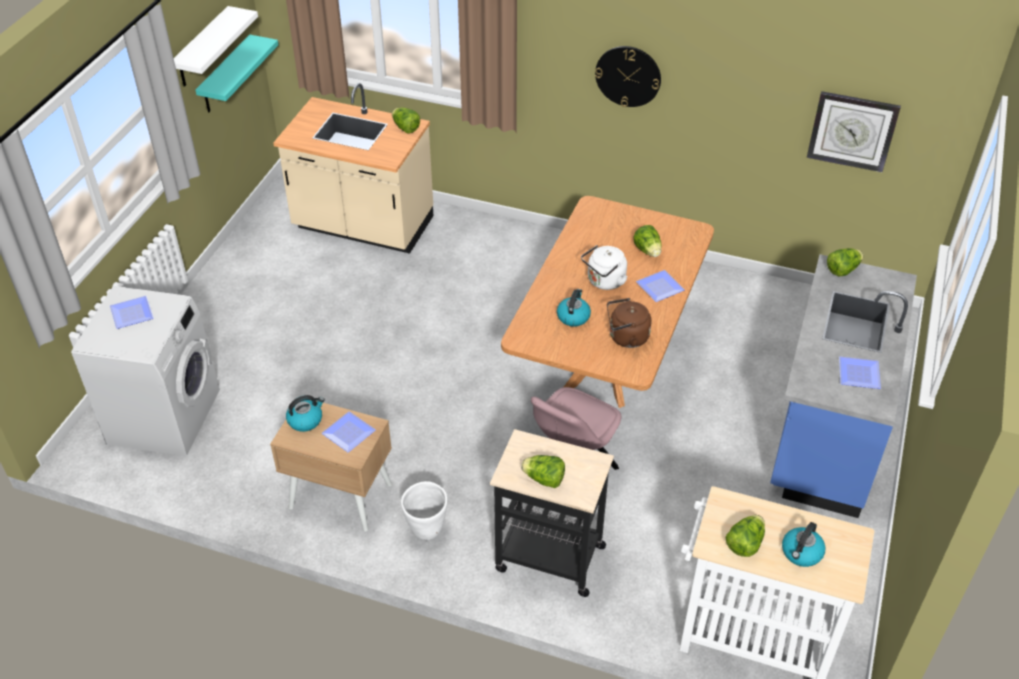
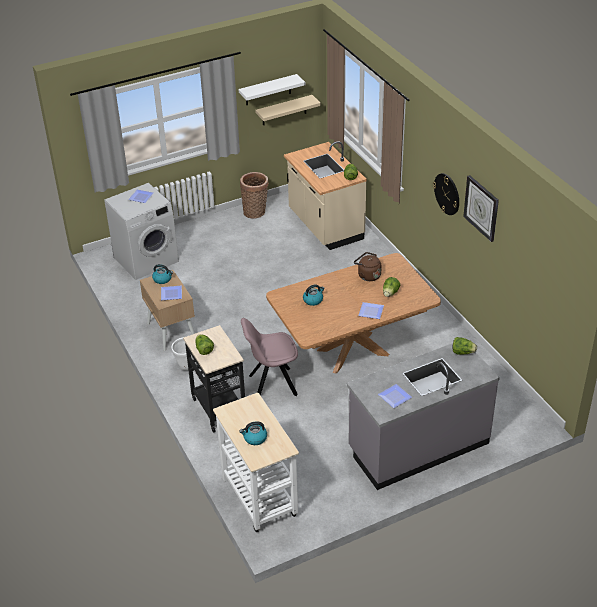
camera: 45 degrees right, 5 degrees down
(226, 75) = (284, 110): turquoise shelf -> beige shelf
(244, 257) = (255, 212): none -> basket
(604, 282) = (349, 294): white kettle -> none
(626, 337) = (323, 322): brown kettle -> brown kettle (367, 275)
(744, 543) = (238, 419): lettuce -> none
(825, 431) = (418, 446): blue counter -> grey counter
(852, 131) = (533, 280): wall clock -> wall clock (481, 208)

